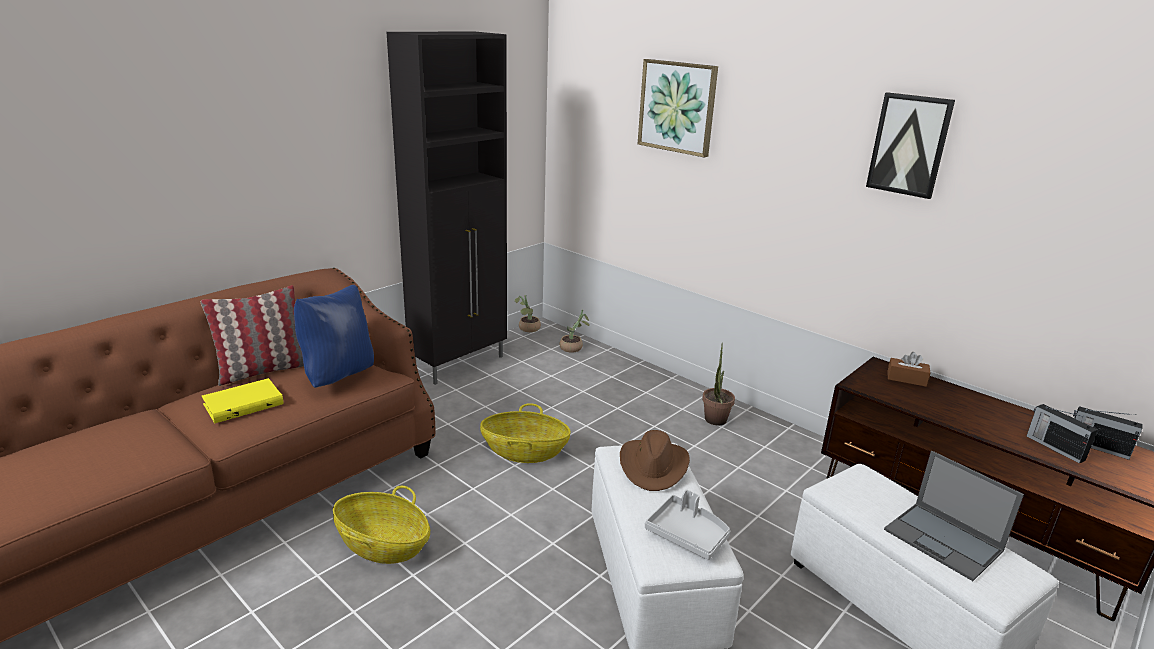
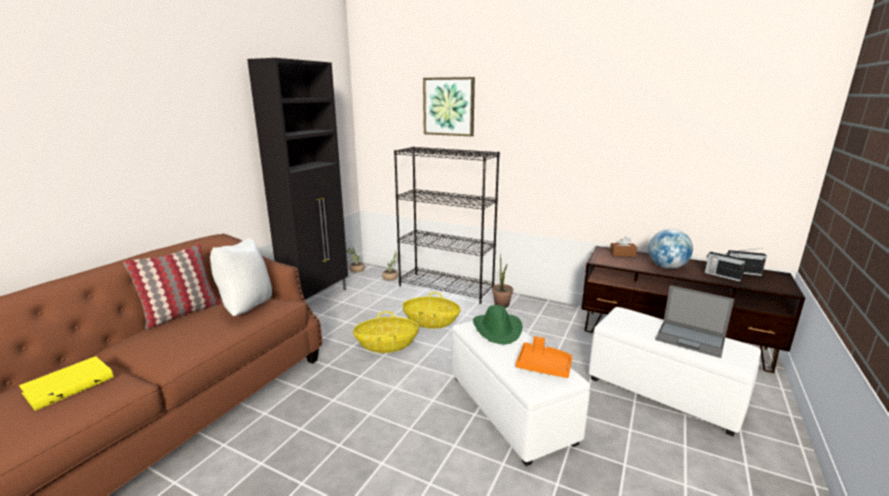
camera: 15 degrees left, 5 degrees down
(243, 403) = (174, 338): yellow book -> yellow book (69, 384)
(338, 375) = (246, 307): blue pillow -> white pillow
(383, 545) = (307, 429): basket -> basket (431, 322)
(645, 378) = (446, 288): none -> black bookcase
(653, 466) = (497, 329): brown hat -> green hat
(687, 535) = (543, 366): grey tray -> orange tray
(909, 145) = (604, 111): picture -> none
(966, 415) = (666, 267): none -> globe

